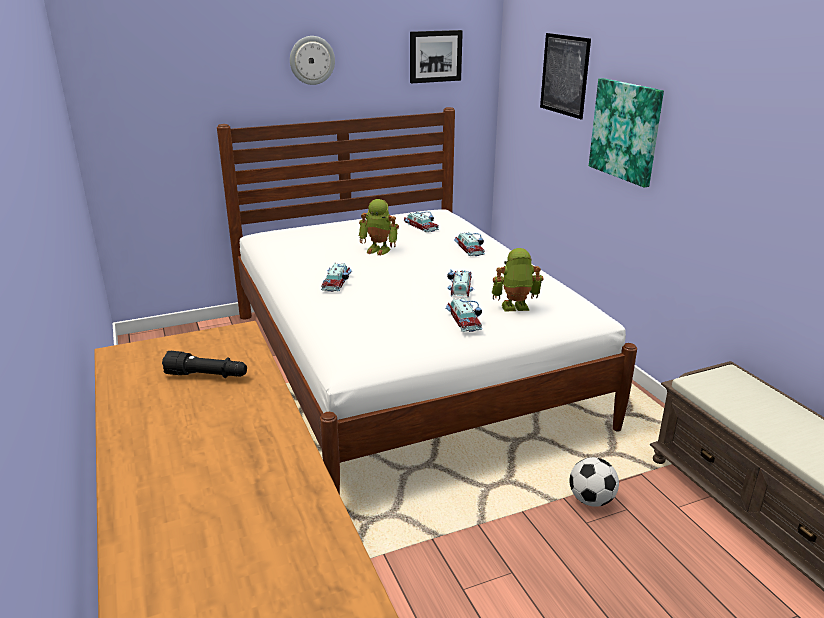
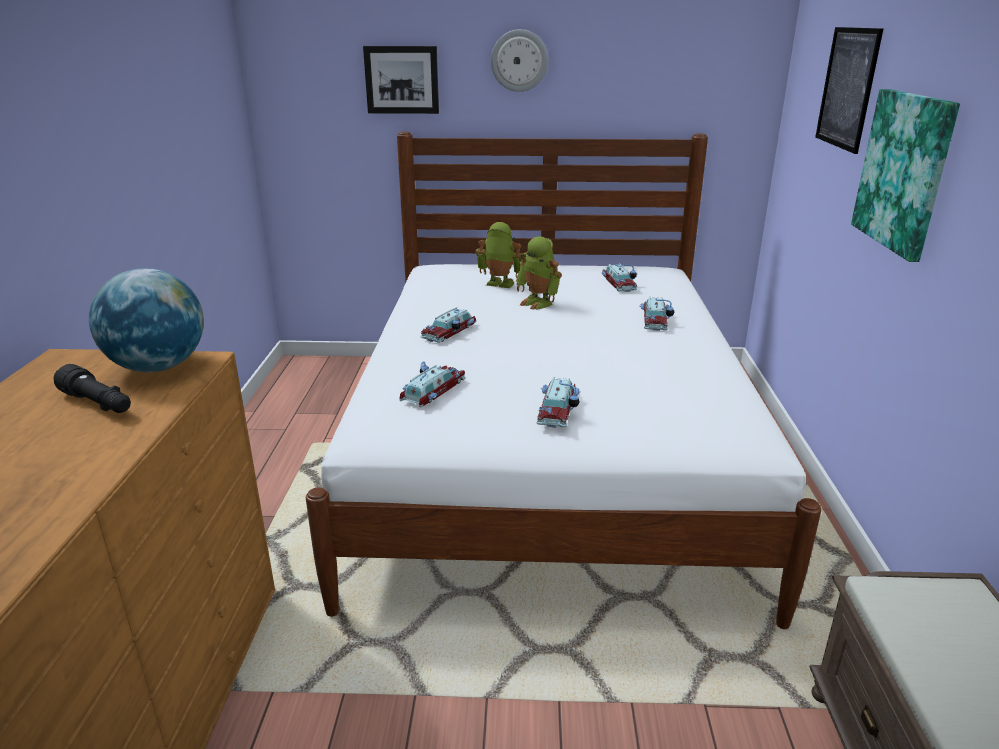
camera: 25 degrees right, 0 degrees up
(213, 342) = (158, 367): none -> globe
(435, 56) = (688, 63): picture -> picture (402, 80)
(460, 288) = (592, 366): toy car -> toy car (431, 391)
(515, 308) = (643, 408): toy robot -> toy robot (499, 284)
(591, 500) = (670, 721): football -> none

